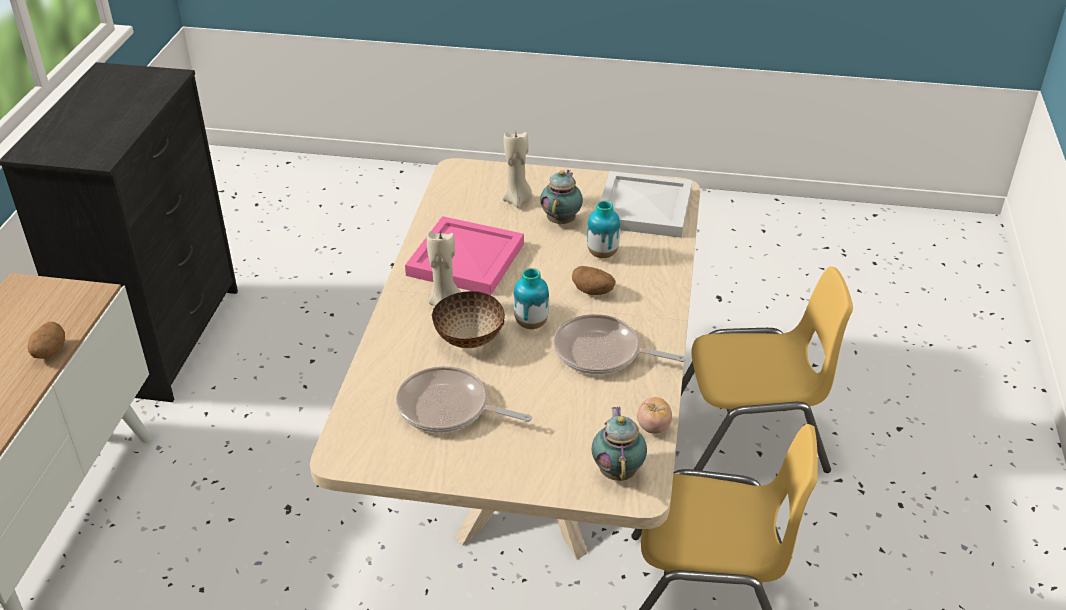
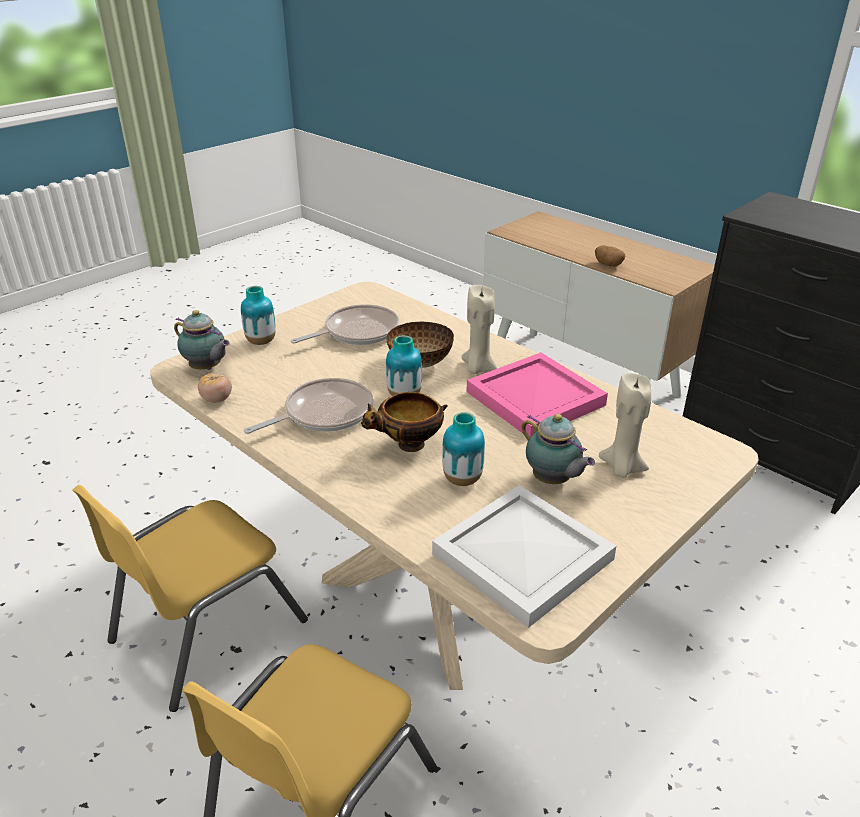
camera: 125 degrees right, 5 degrees down
(532, 466) = (261, 341): none -> vase
(593, 291) = (408, 446): potato -> bowl

